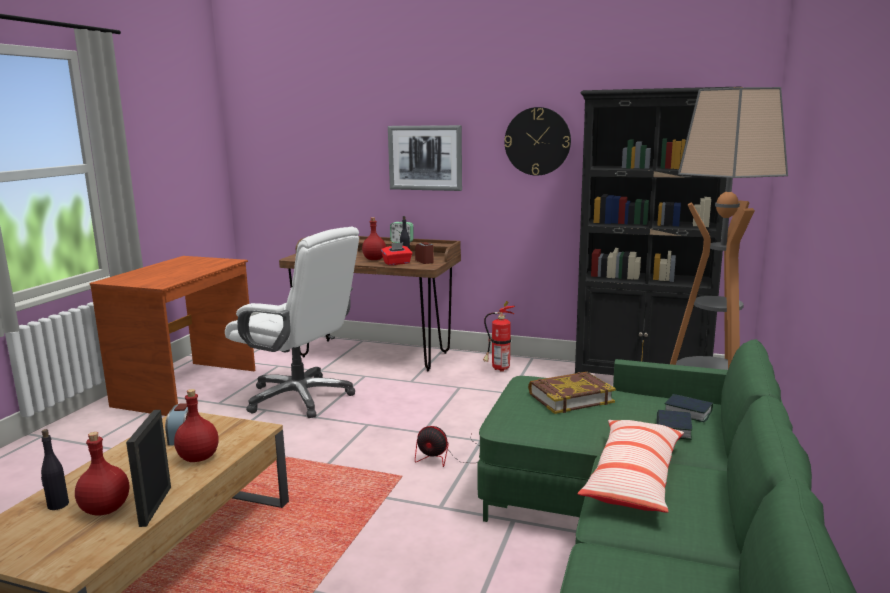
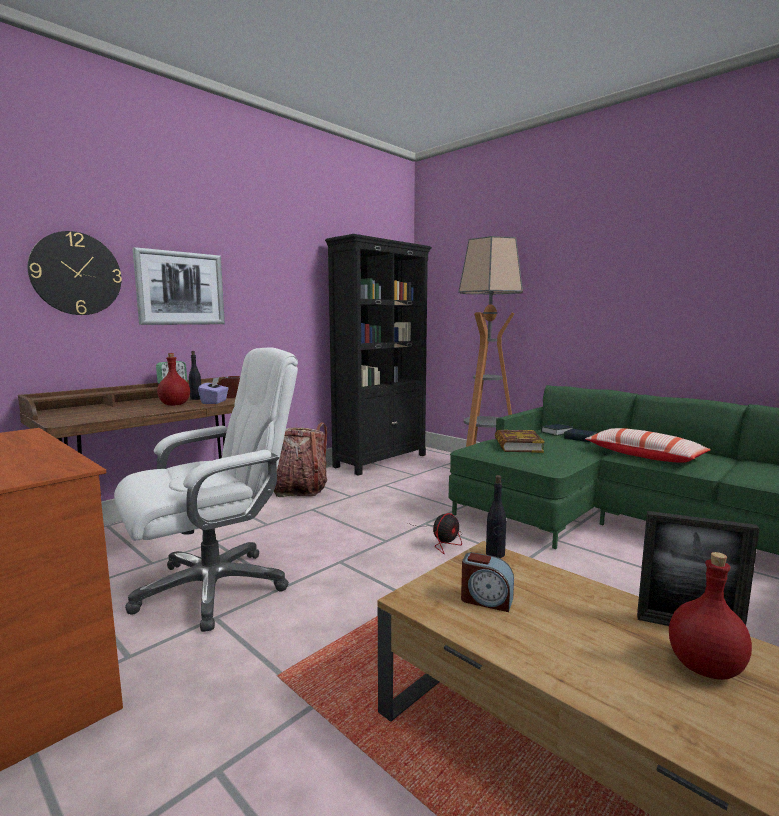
camera: 65 degrees left, 5 degrees down
(58, 505) = (698, 718): black bottle -> black bottle (495, 554)
(199, 458) = (557, 592): red bottle -> none
(397, 263) = (214, 402): red tissue box -> purple tissue box
(498, 369) = (298, 489): fire extinguisher -> backpack
(537, 141) = (286, 277): wall clock -> wall clock (76, 274)

